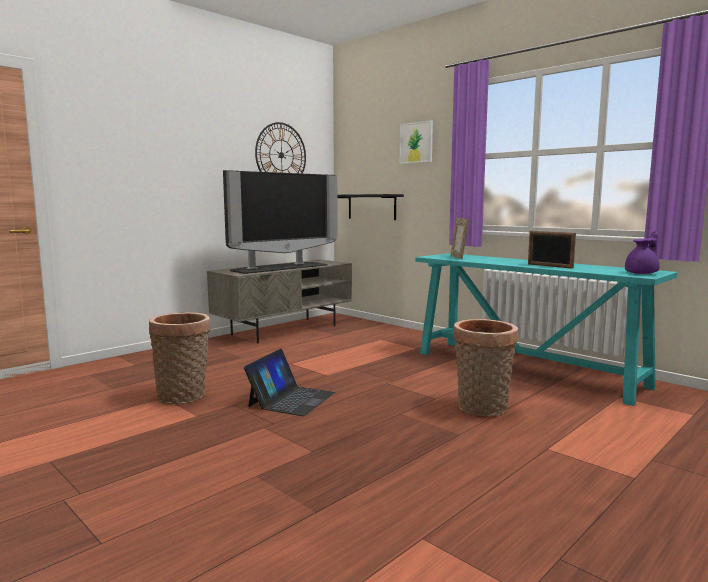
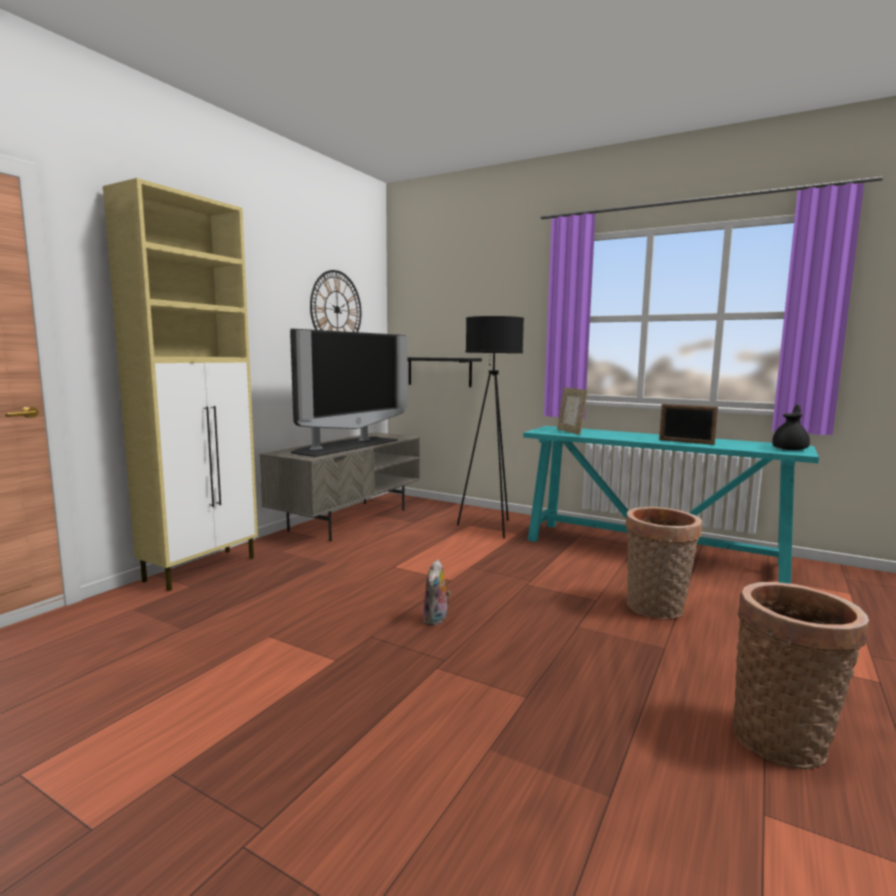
camera: 15 degrees left, 0 degrees up
(152, 354) = (202, 568): none -> beige cabinet
(184, 396) = (295, 631): basket -> basket (784, 739)
(291, 399) = (436, 619): laptop -> plush toy
(395, 342) = (489, 528): none -> black floor lamp
(416, 142) = (498, 301): picture -> none
(642, 273) = (790, 449): purple teapot -> black teapot

